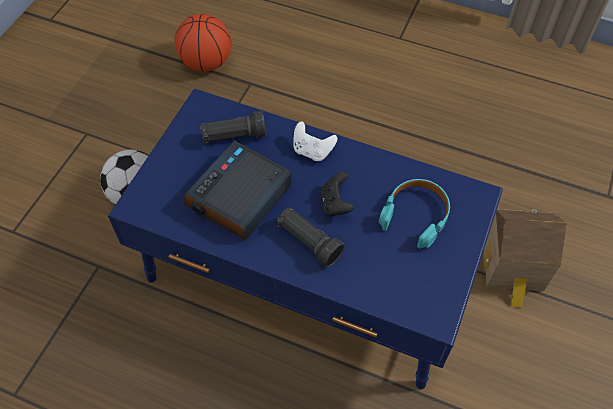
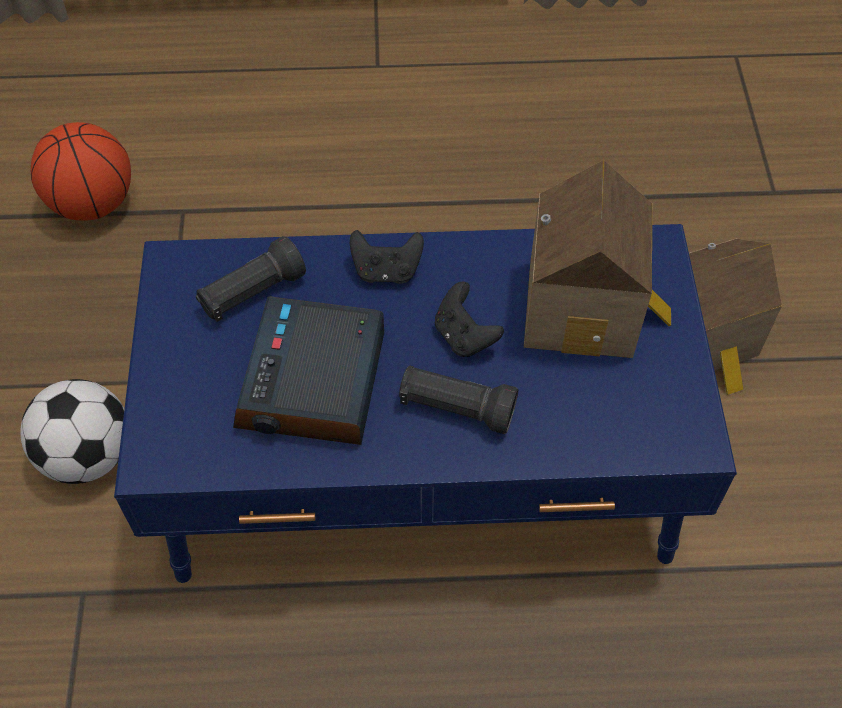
camera: 25 degrees left, 0 degrees up
(312, 151) = (386, 271): white game controller -> black game controller
(416, 215) = (587, 308): turquoise headphones -> toy house

